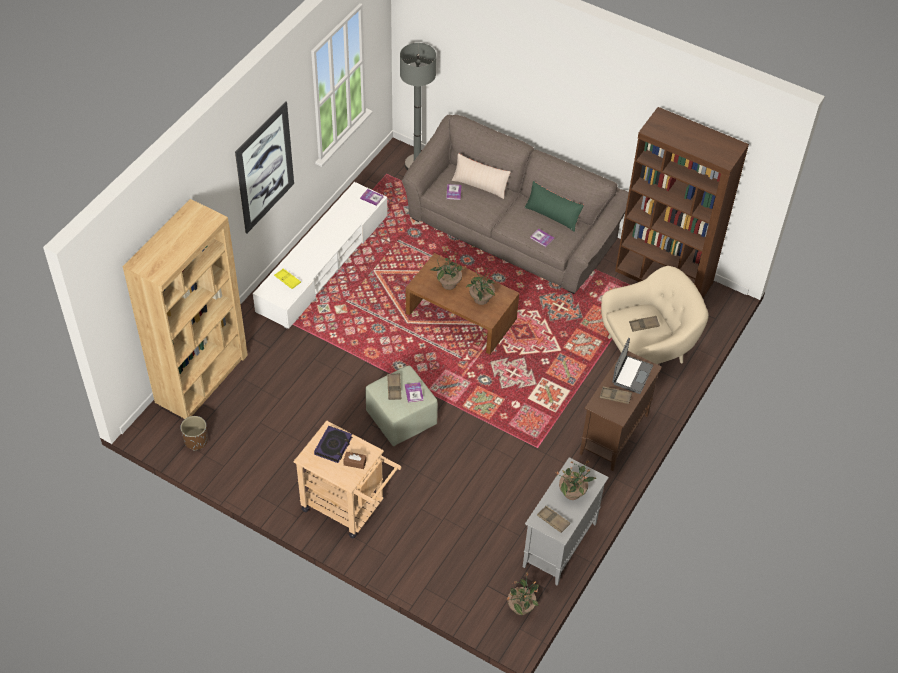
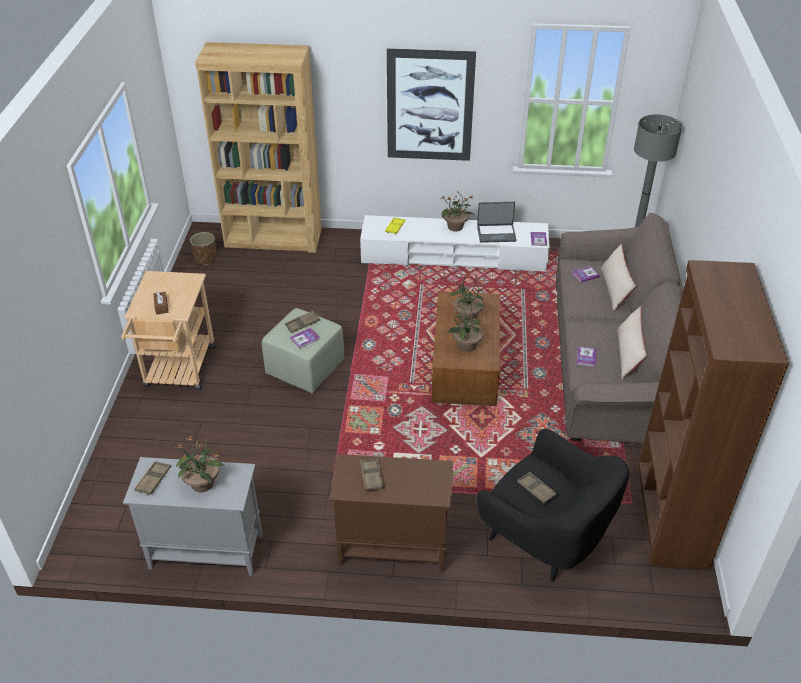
camera: 65 degrees right, 10 degrees down
(333, 446) = (175, 287): book -> none
(521, 607) = (107, 546): potted plant -> potted plant (456, 227)
(552, 215) = (628, 354): green pillow -> beige pillow
(631, 374) = (416, 480): laptop -> laptop (496, 233)
(647, 349) = (545, 537): beige armchair -> black armchair

